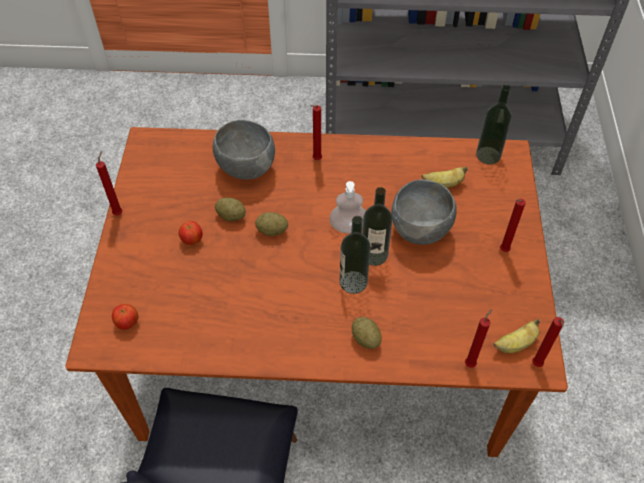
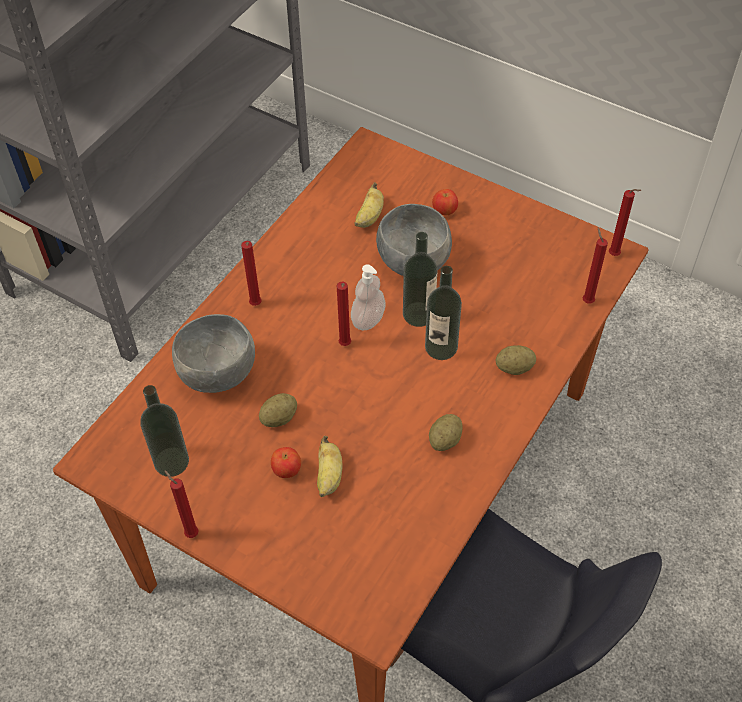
camera: 60 degrees left, 0 degrees up
(127, 323) = (363, 580): apple -> apple (444, 211)
(272, 230) = (327, 388): potato -> potato (445, 440)
(488, 155) = (358, 164): bottle -> bottle (171, 461)
(502, 251) = (480, 214): red candle -> red candle (344, 345)
(515, 344) = (585, 259): banana -> banana (329, 476)

